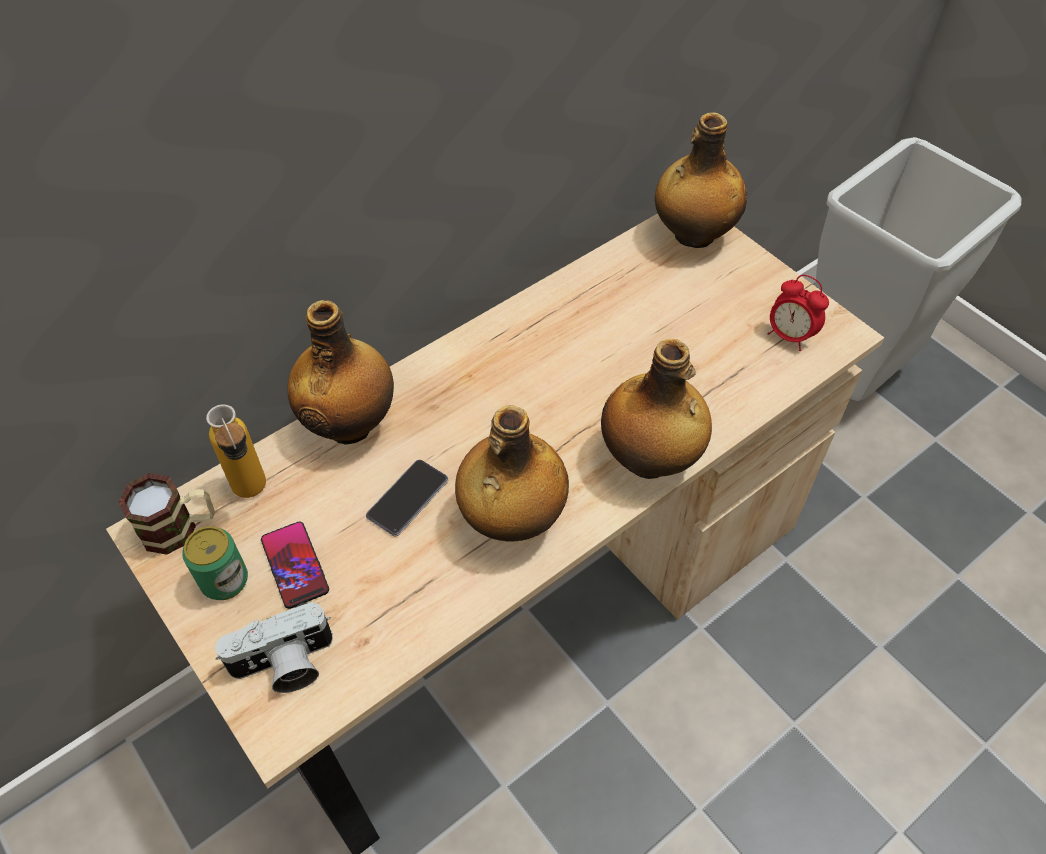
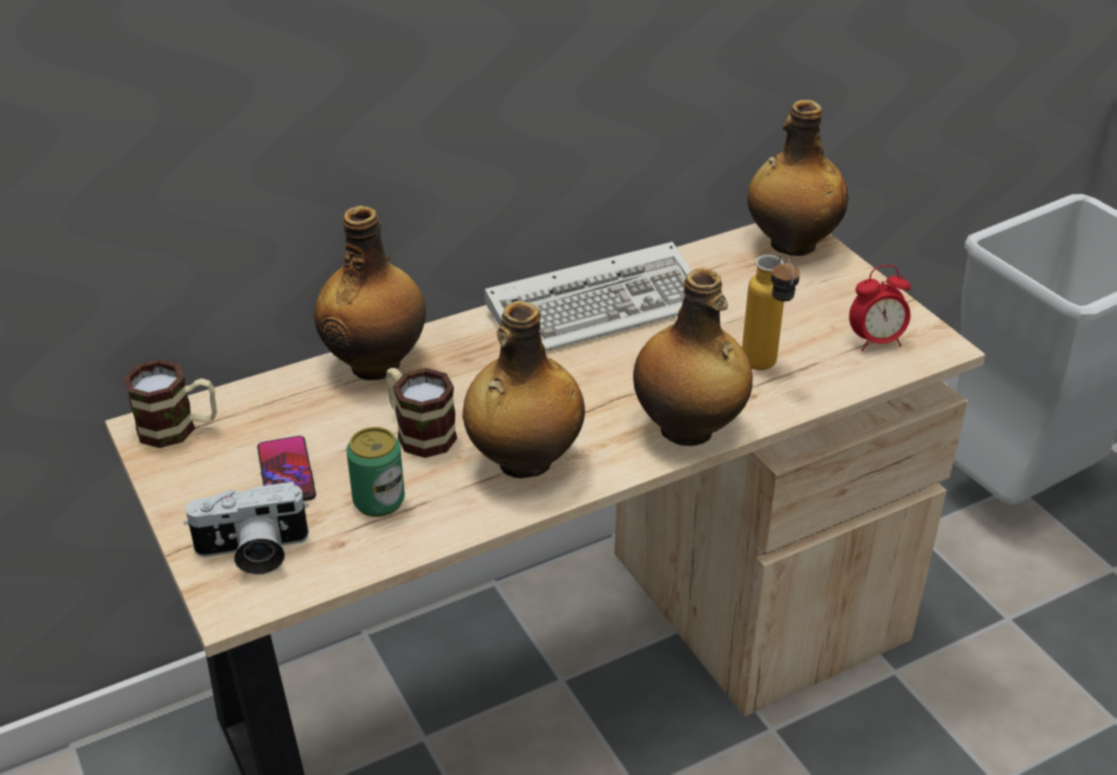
camera: 10 degrees right, 15 degrees down
(224, 581) = (211, 476): can -> can (379, 501)
(254, 496) = (261, 411): bottle -> bottle (765, 370)
(407, 498) = (418, 432): phone -> mug
(541, 328) = (602, 306): none -> keyboard
(789, 336) = (876, 341): alarm clock -> alarm clock turned 60 degrees counterclockwise

